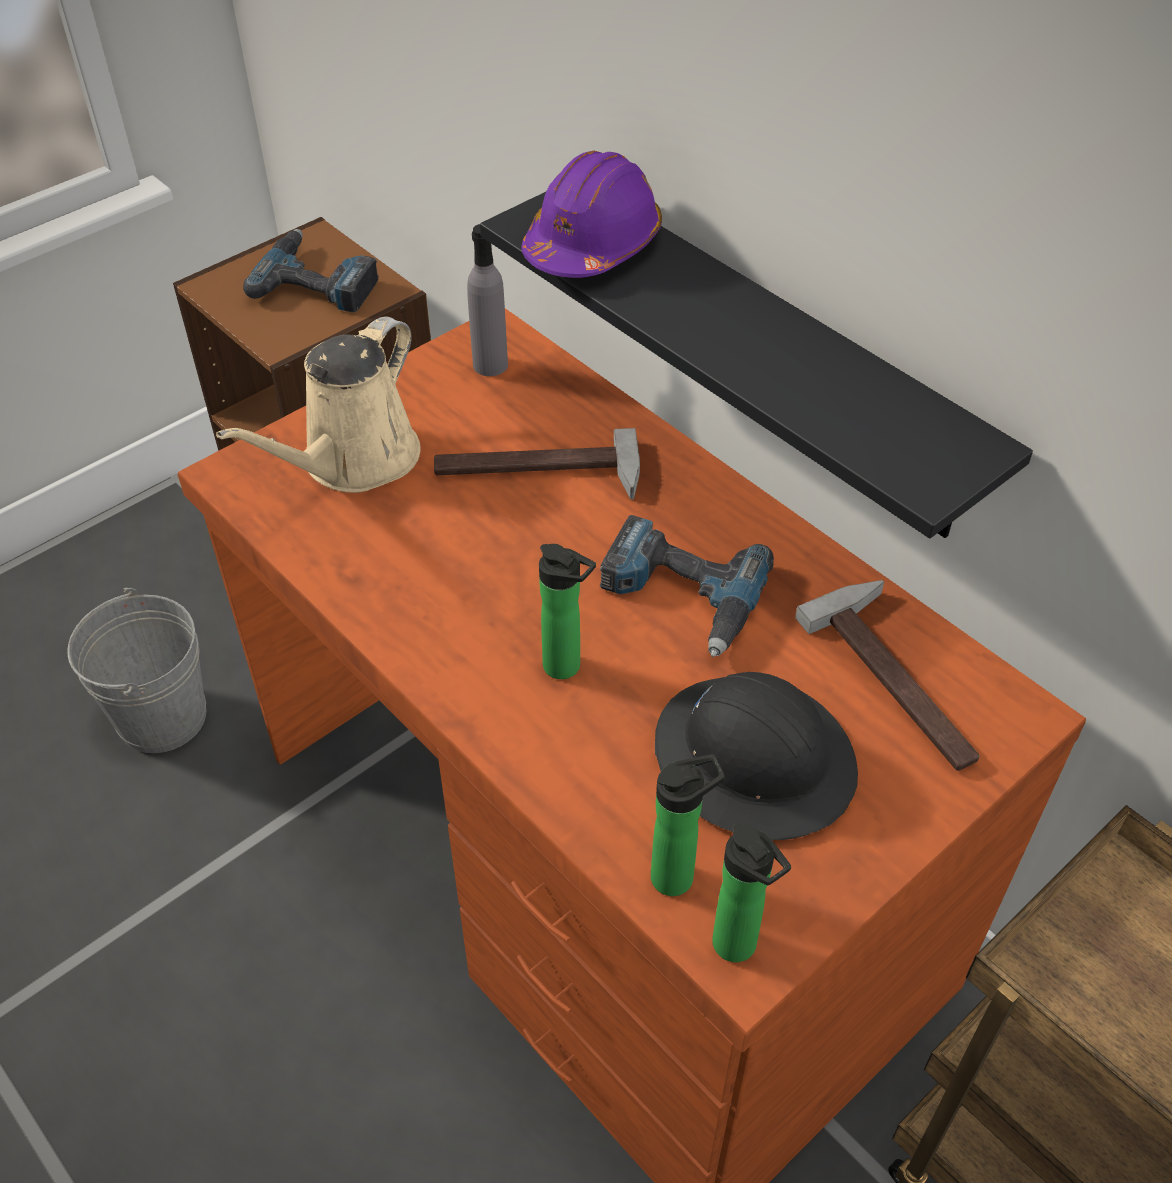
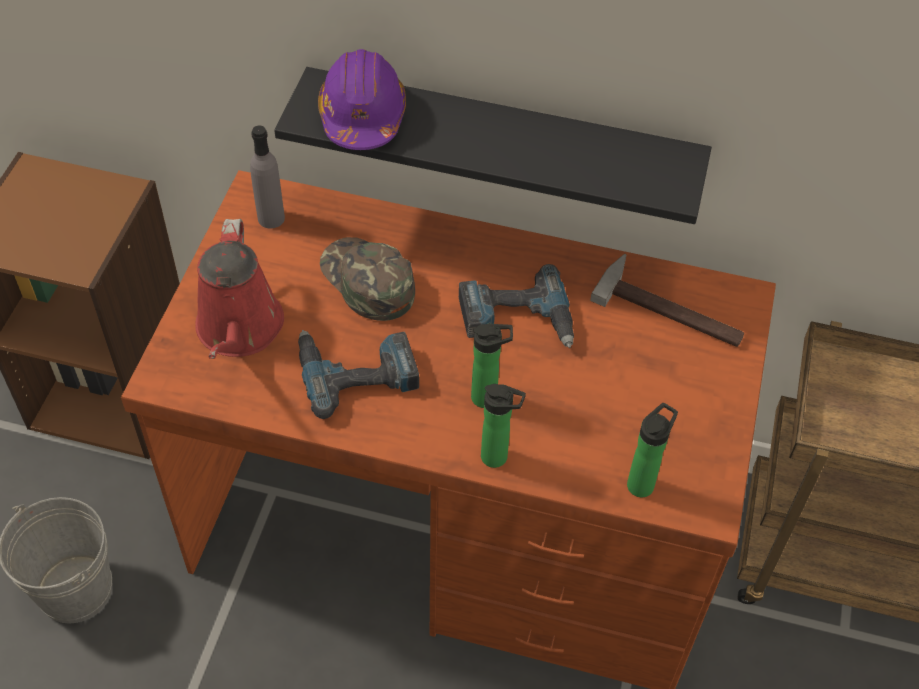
camera: 35 degrees left, 5 degrees up
(318, 281) = (65, 205): power drill -> power drill (356, 371)
(353, 462) = (239, 330): beige watering can -> red watering can
(537, 473) = (367, 281): hammer -> green cap
(739, 948) = (701, 503): bottle -> bottle (498, 458)
(754, 758) = (631, 395): black hard hat -> none

